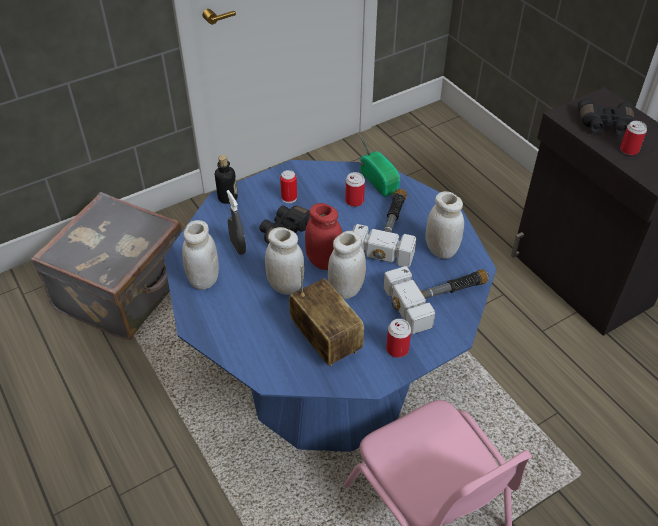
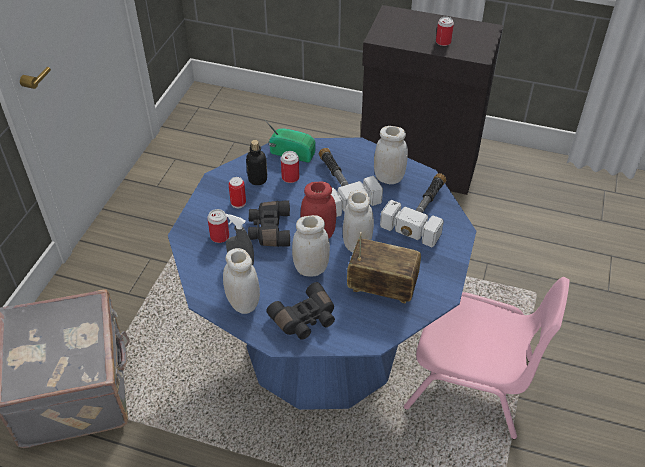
camera: 40 degrees left, 0 degrees up
(227, 198) = (188, 231): bottle -> bottle (257, 179)
(397, 349) = (434, 262): can -> can (219, 236)
(604, 125) = (410, 32): black binoculars -> black binoculars (305, 320)

